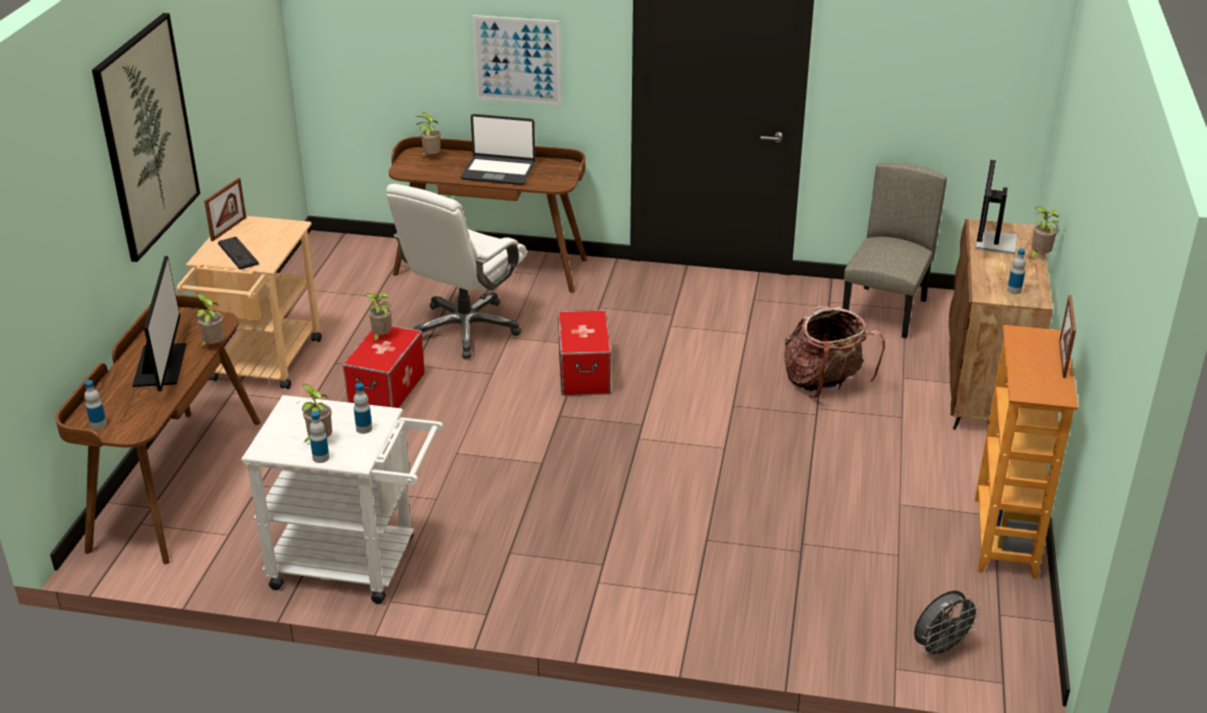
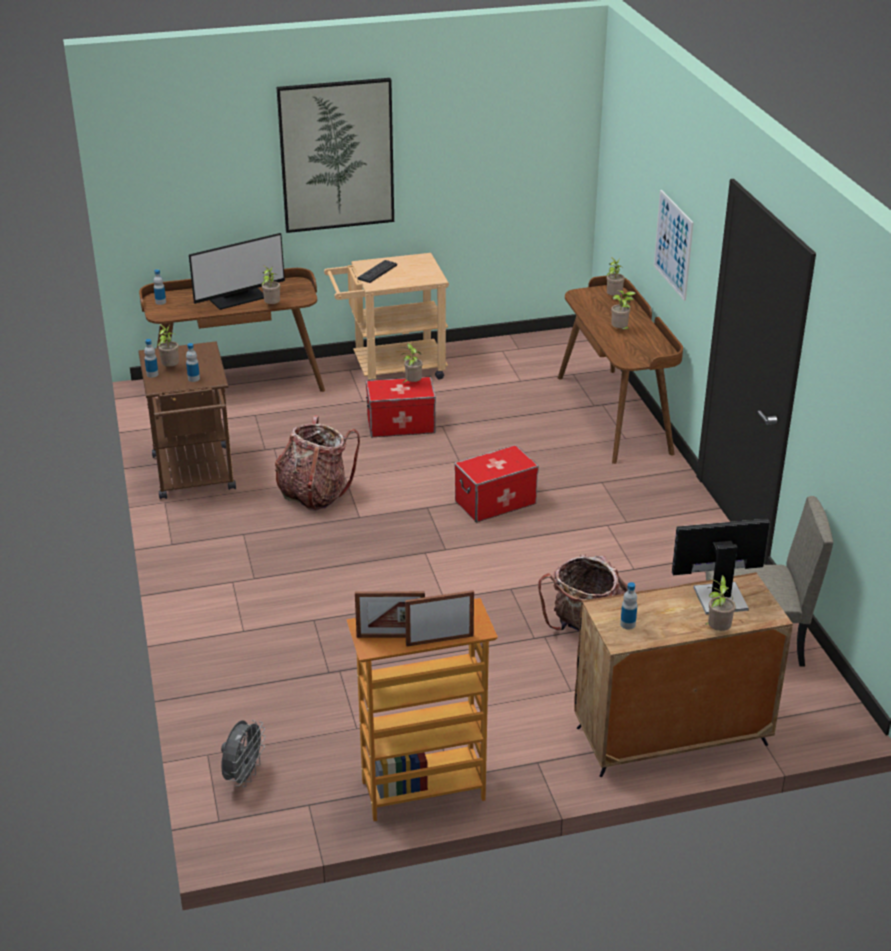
camera: 65 degrees right, 0 degrees up
(228, 229) = (409, 259): picture frame -> picture frame (391, 636)
(356, 564) = (195, 477): white cart -> brown cart
(465, 329) = (510, 431): white office chair -> none
(471, 482) = (314, 494): none -> backpack
(498, 171) = (620, 331): laptop -> potted plant
(940, 649) = (243, 776): grey fan -> grey fan turned 105 degrees counterclockwise

